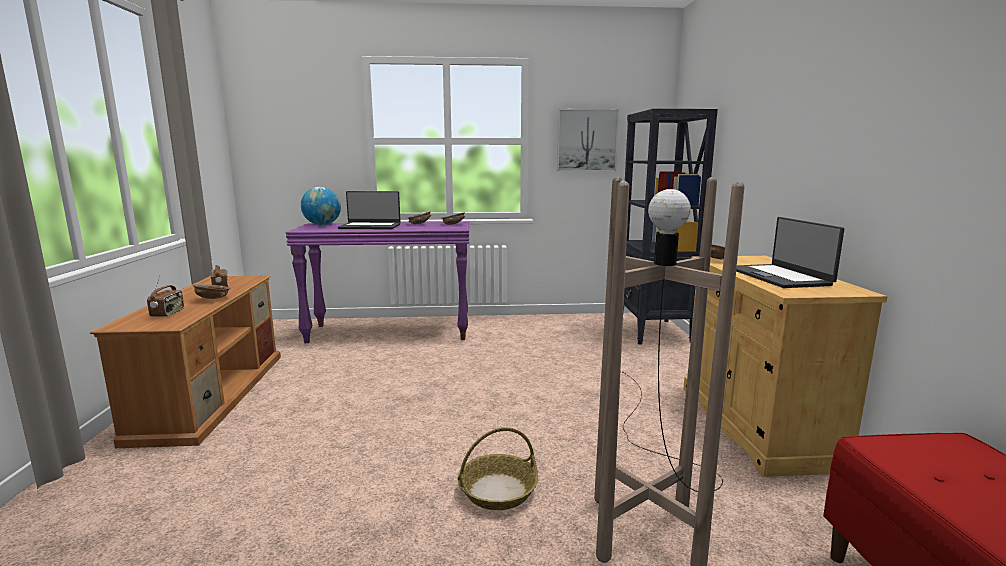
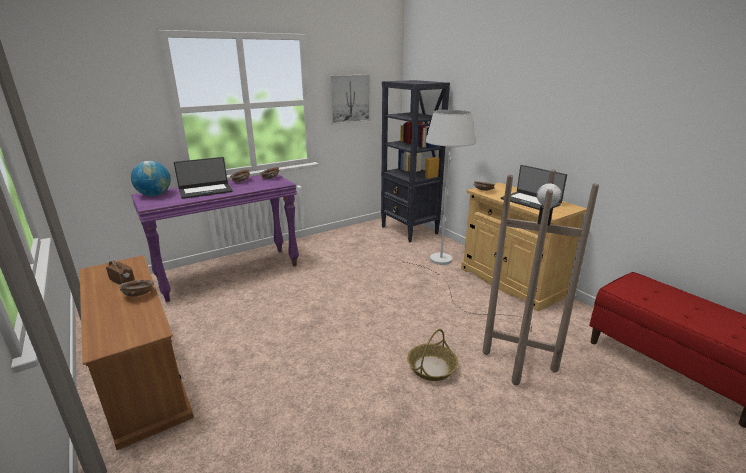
camera: 30 degrees left, 10 degrees up
(168, 313) = (125, 321): radio -> none
(672, 366) = (441, 254): none -> white floor lamp

